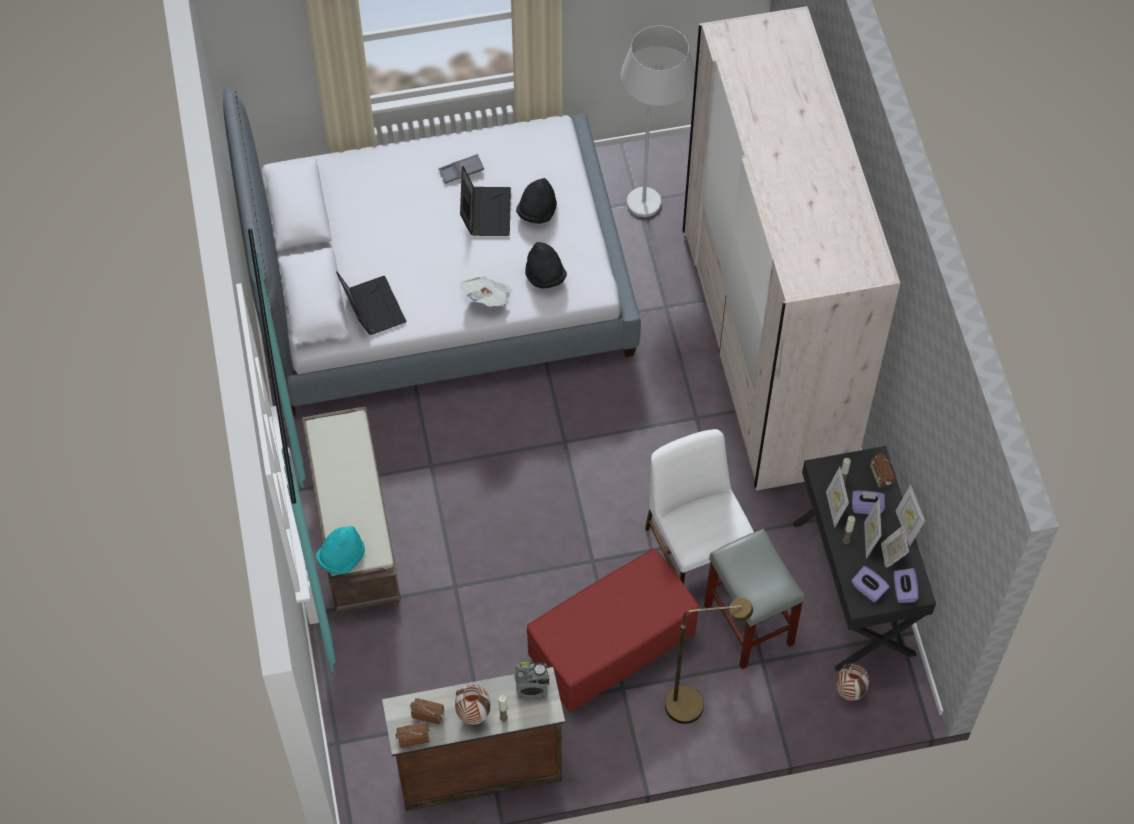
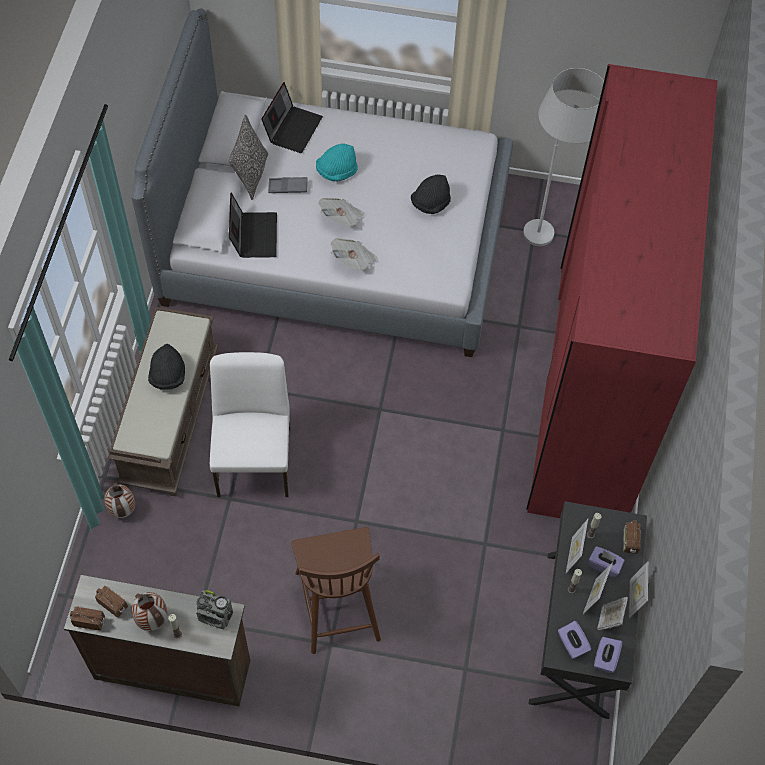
camera: 20 degrees right, 0 degrees up
(338, 245) = (251, 175): none -> pillow
(341, 557) = (128, 436): turquoise hat -> turquoise hat (336, 171)
(454, 258) = (342, 218): none -> newspaper
(461, 171) = (382, 149): grey tray -> grey tray (288, 187)
(485, 211) = (386, 188): laptop -> laptop (292, 128)
(545, 275) = (411, 258): black hat -> black hat (168, 376)
(611, 647) = (337, 603): red ottoman -> brown chair
(695, 703) = (388, 683): brown floor lamp -> none
(697, 548) = (452, 544): white chair -> white chair (255, 460)
(747, 624) = (467, 629): grey stool -> none
(766, 350) = (590, 393): beige wardrobe -> red wardrobe
(850, 691) = (533, 728): vase -> vase (123, 511)

